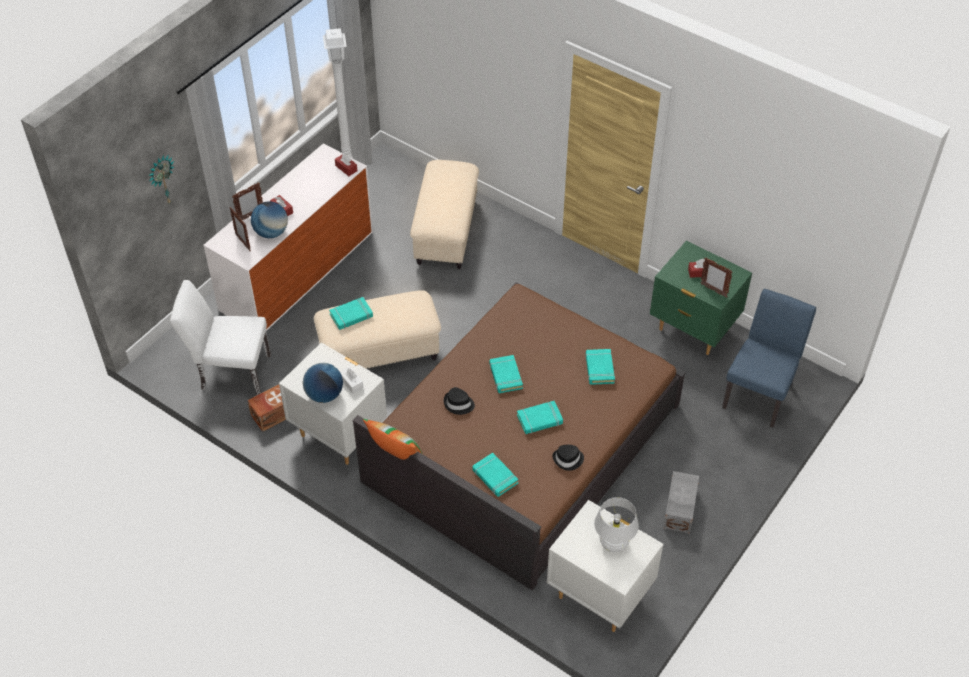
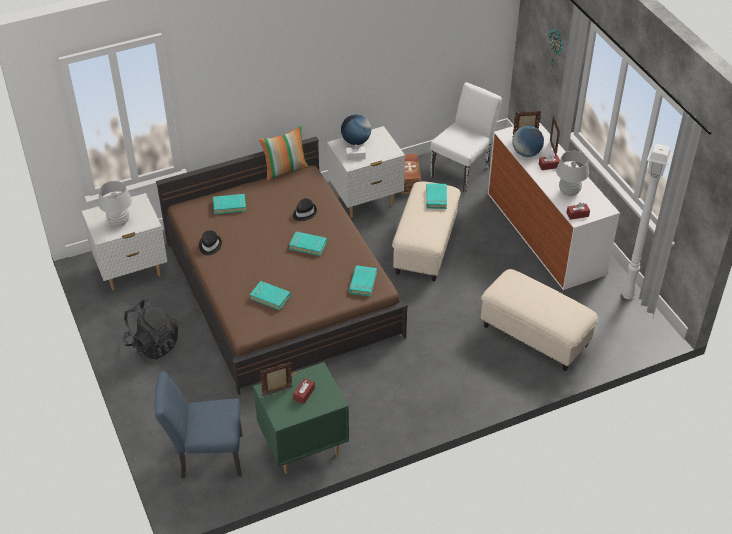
camera: 120 degrees right, 5 degrees down
(315, 183) = (569, 192): none -> white table lamp
(540, 420) = (254, 246): turquoise book -> turquoise book (362, 283)
(678, 509) = (153, 344): grey storage box -> black backpack
(760, 392) = (205, 456): blue chair -> blue chair turned 120 degrees clockwise

